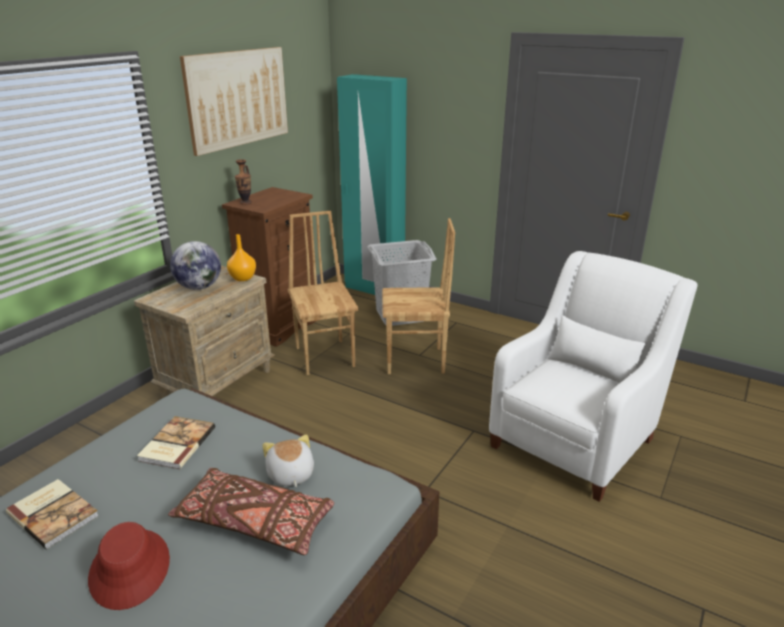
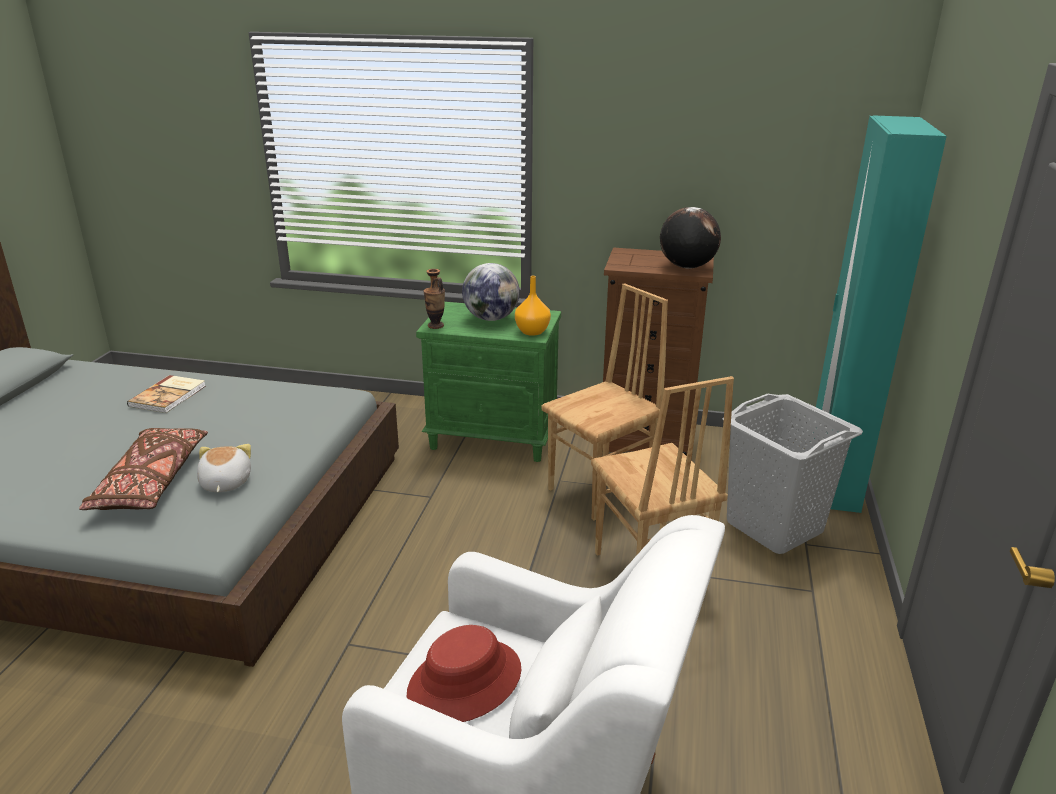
camera: 70 degrees right, 0 degrees up
(130, 568) = (100, 444): red hat -> red hat (465, 682)
(176, 444) = (266, 414): book -> none
(217, 383) = (494, 437): beige nightstand -> green nightstand
(238, 98) = (682, 118): picture -> none
(245, 203) = (631, 255): vase -> vase (435, 326)
(287, 195) = (686, 267): none -> globe
(290, 475) = (224, 483): plush toy -> plush toy turned 60 degrees counterclockwise

